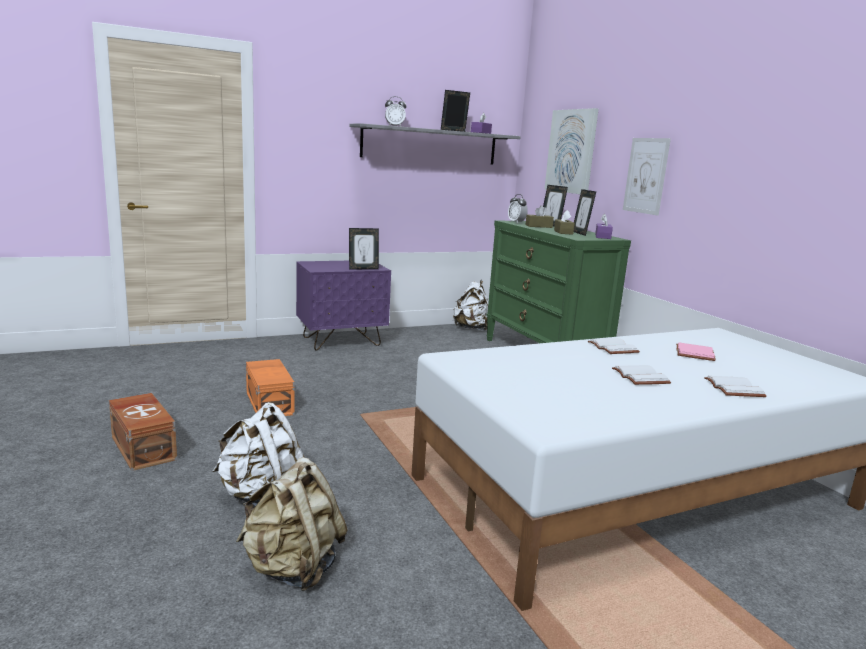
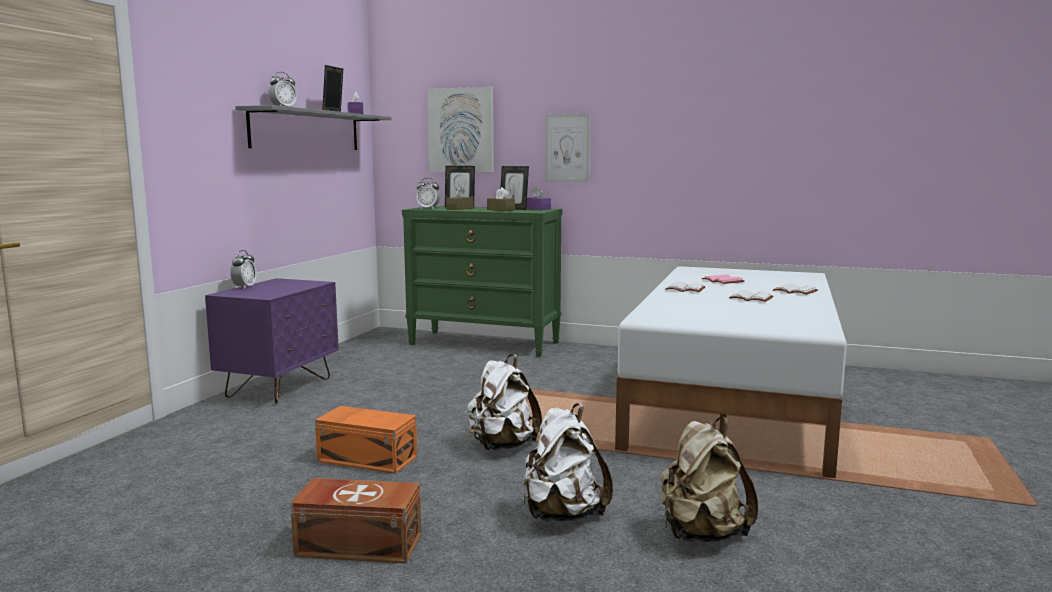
camera: 45 degrees left, 5 degrees down
(331, 261) = (244, 287): none -> alarm clock
(363, 268) = (305, 286): picture frame -> none
(471, 328) = (371, 340): white backpack -> white backpack (502, 446)

